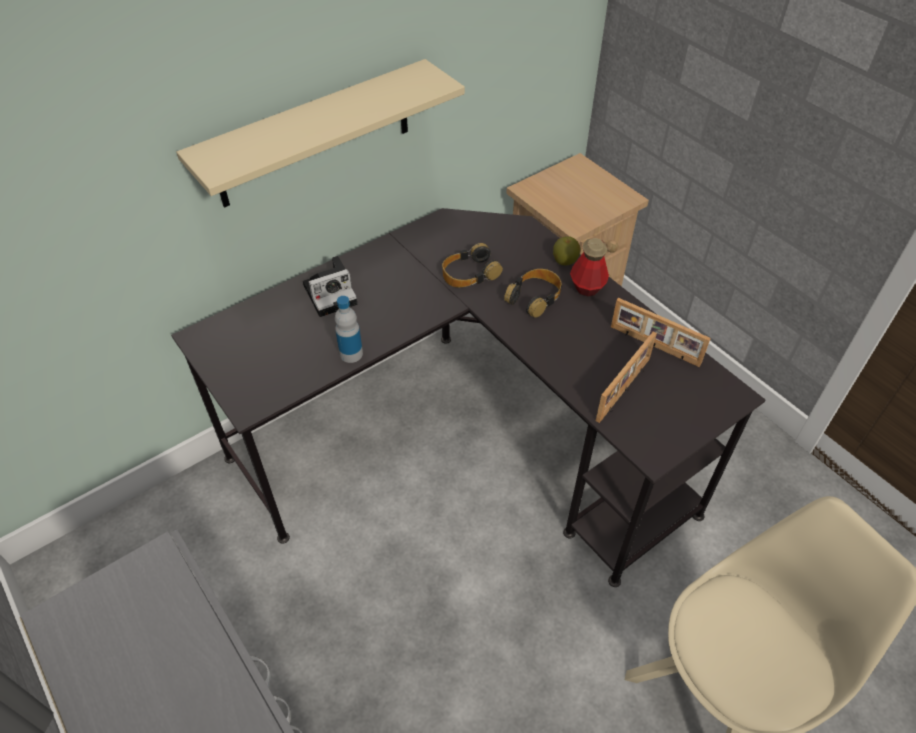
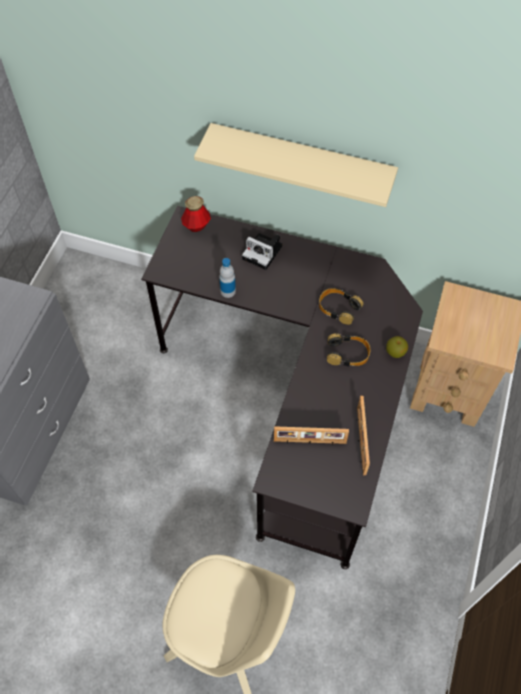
camera: 55 degrees right, 10 degrees up
(587, 287) = (382, 377): bottle -> bottle (196, 225)

